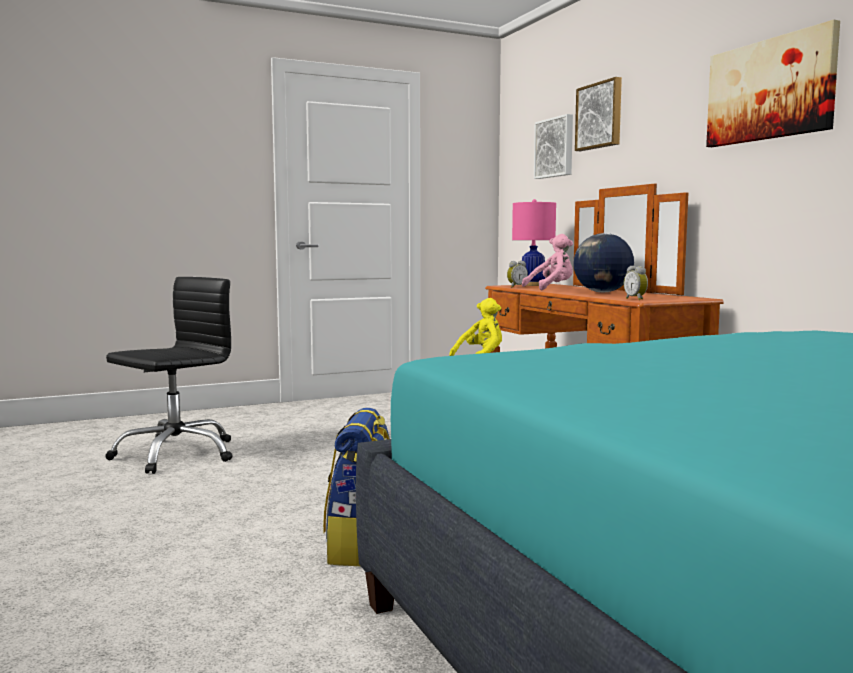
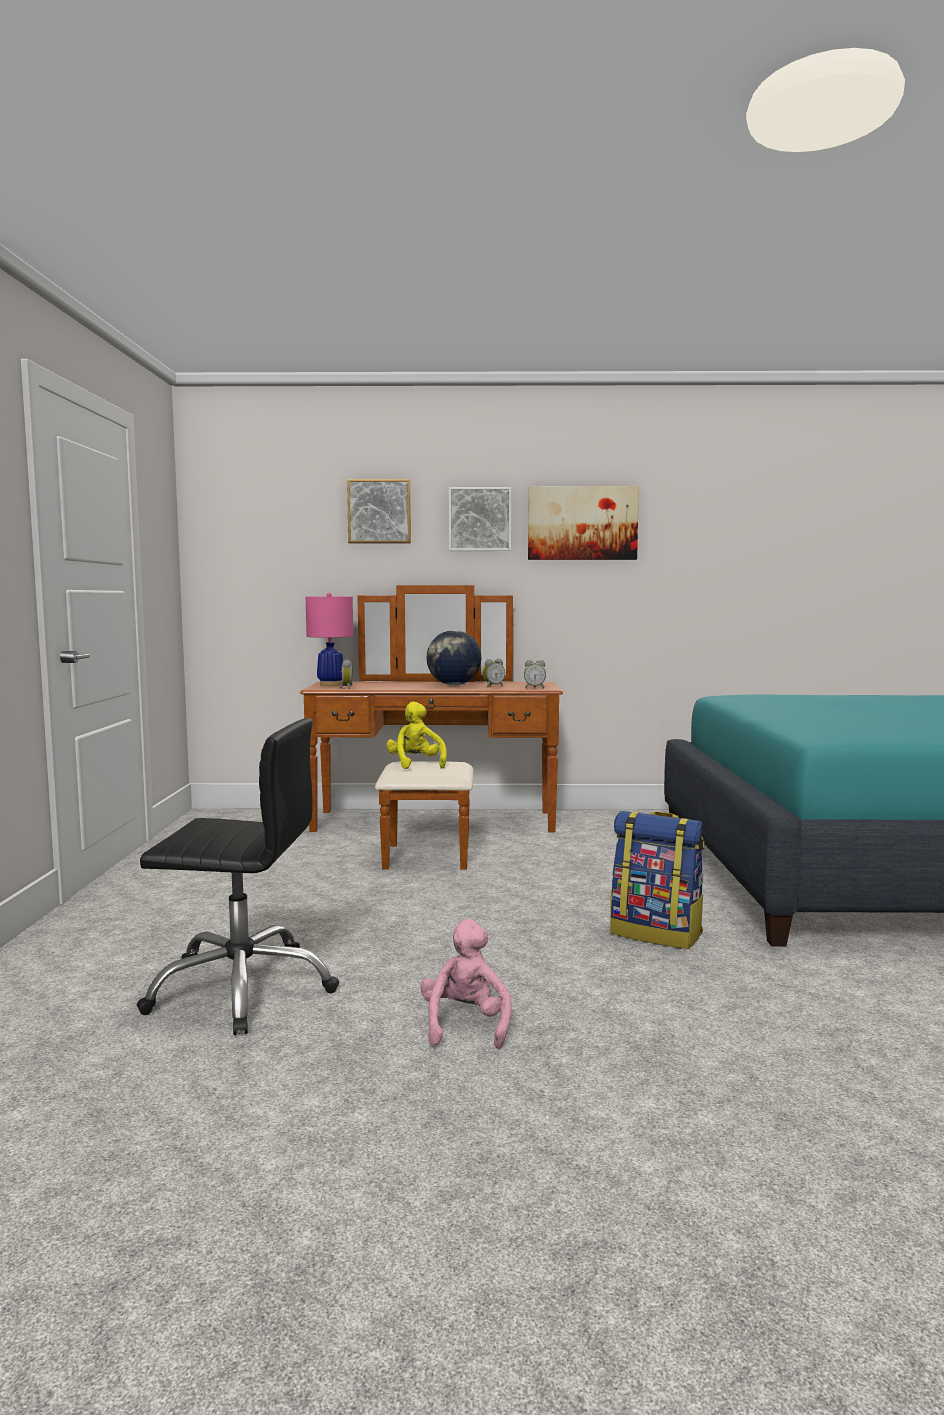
camera: 65 degrees left, 0 degrees up
(175, 454) = (242, 988): black office chair -> black office chair turned 120 degrees clockwise
(551, 288) = (386, 686): pink plush toy -> pink plush toy (465, 1025)
(555, 148) = (303, 534): picture -> picture (480, 519)
(619, 295) = (493, 686): none -> alarm clock

